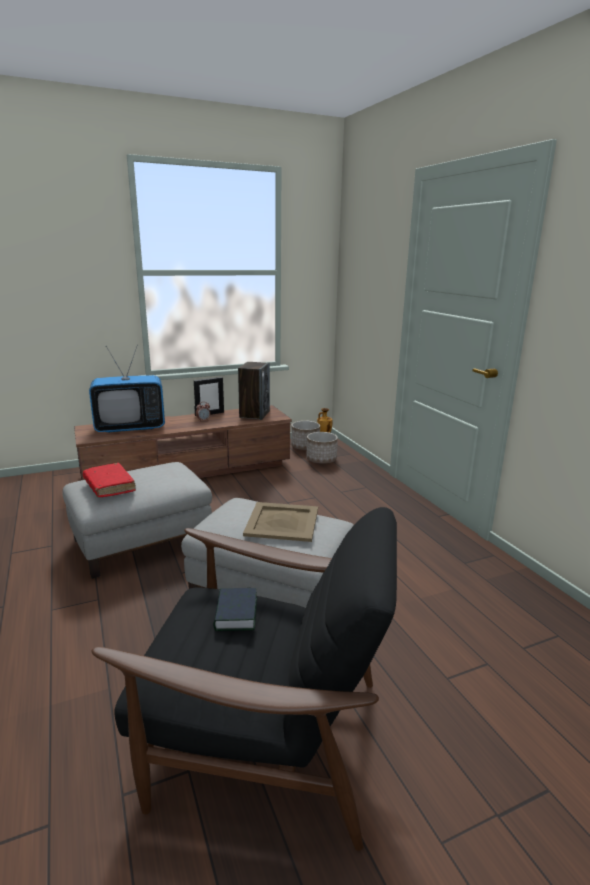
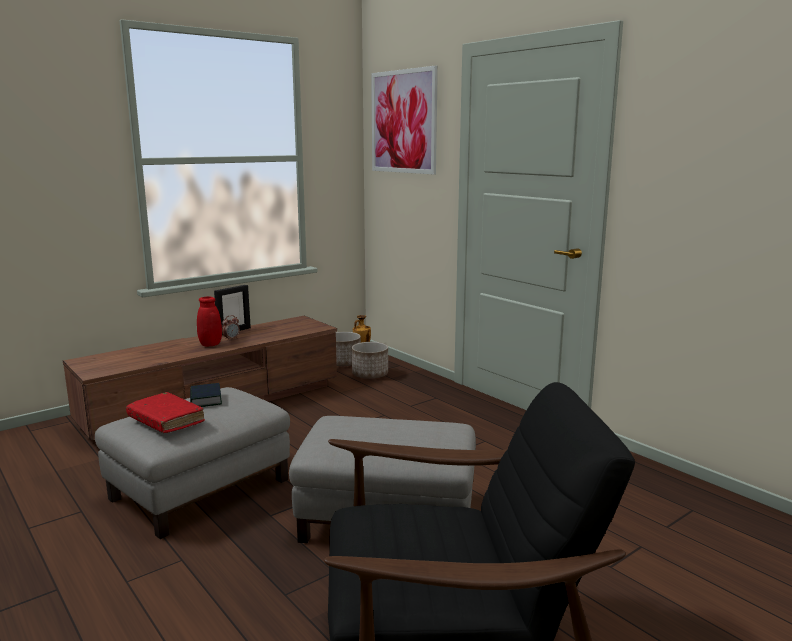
camera: 15 degrees left, 5 degrees down
(130, 428) = (142, 355): television -> none
(183, 424) = (209, 345): none -> red vase
(236, 614) = (414, 521): book -> book (205, 400)
(254, 414) = (289, 327): speaker -> none
(281, 521) = (399, 430): beige tray -> none
(367, 242) = (403, 122): none -> picture

